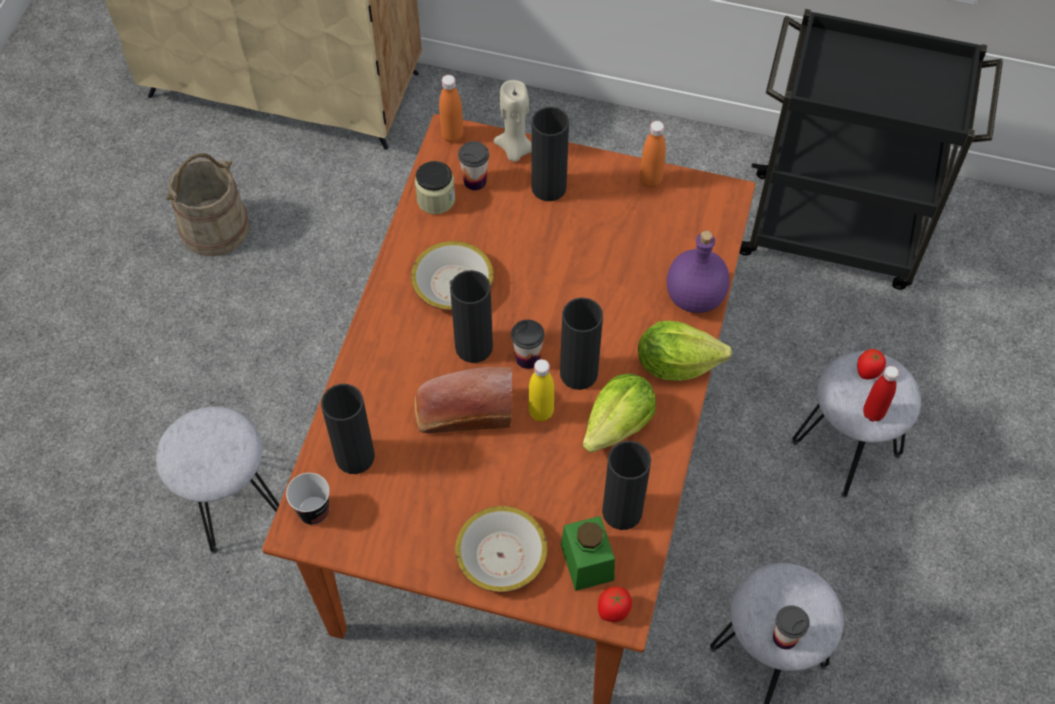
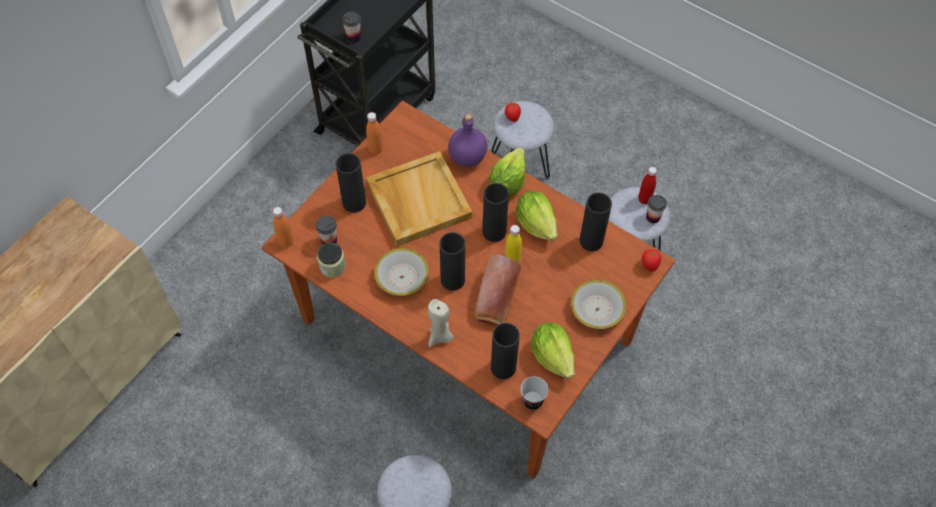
camera: 70 degrees left, 0 degrees up
(214, 227) = (186, 468): beige bucket -> none
(396, 516) = (552, 356): none -> lettuce
(514, 150) = (316, 211): beige candle -> beige candle (440, 337)
(527, 358) = (473, 254): cup -> cup (353, 37)
(587, 562) = (616, 268): green jar -> none
(588, 260) = (418, 200): none -> beige tray
(873, 413) = (538, 126): red bottle -> red bottle (644, 199)

